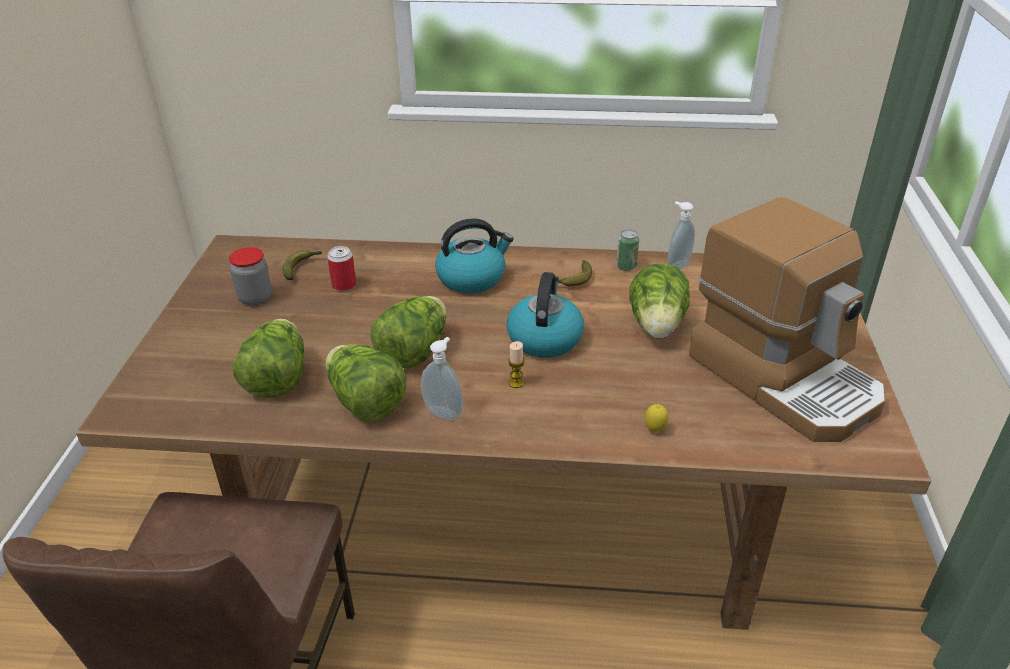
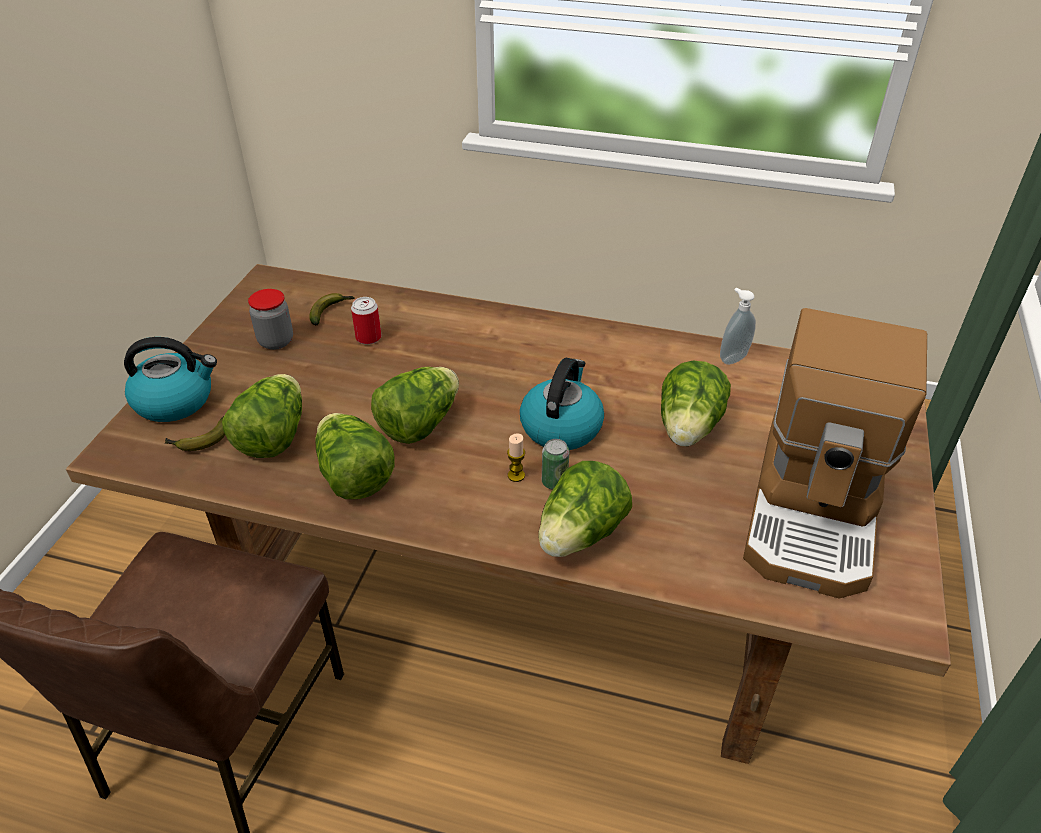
camera: 10 degrees right, 5 degrees up
(444, 412) = (431, 499): soap dispenser -> none
(472, 278) = (503, 345): kettle -> kettle (175, 400)
(573, 280) = (611, 361): banana -> banana (200, 441)
(589, 423) = (580, 535): none -> lettuce
(626, 266) = (674, 352): can -> can (554, 482)
(654, 430) = (650, 554): lemon -> none
(785, 378) = (816, 511): coffee machine -> coffee machine turned 45 degrees clockwise

